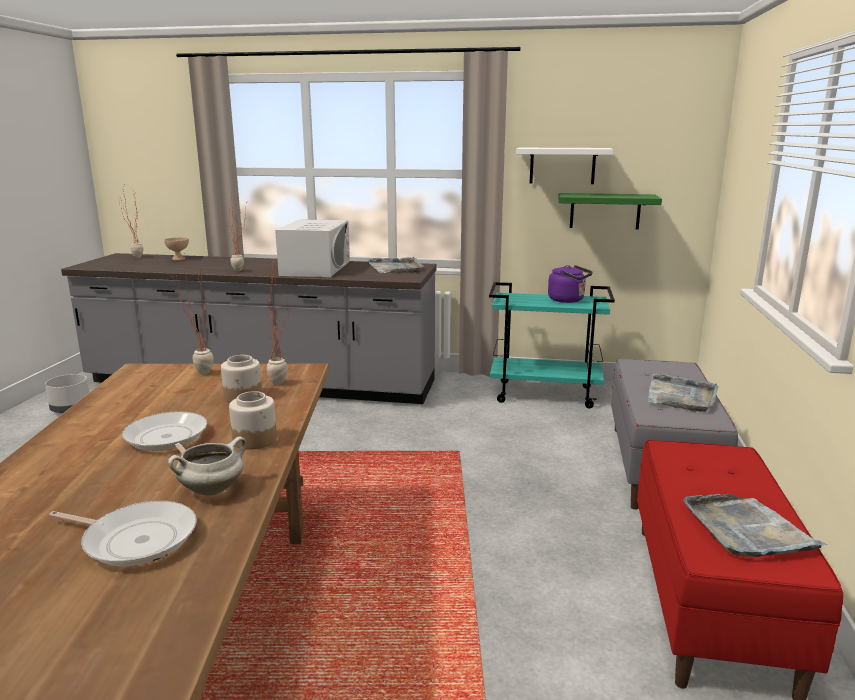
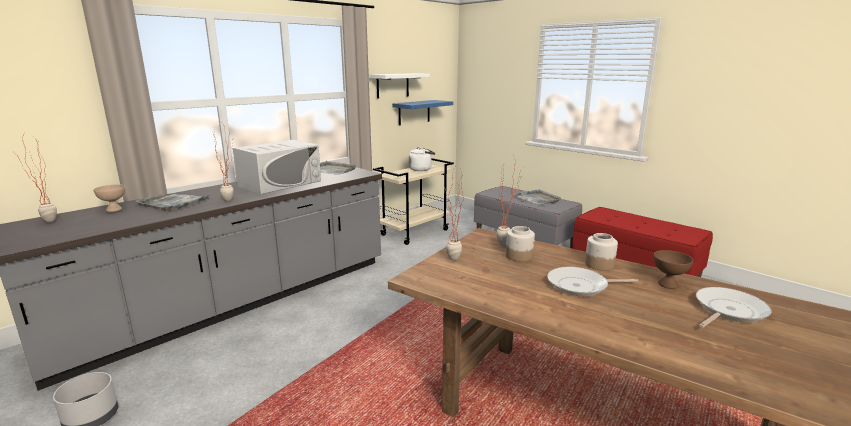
camera: 55 degrees left, 0 degrees up
(212, 489) = (667, 284): white cooking pot -> brown bowl
(315, 268) = (280, 183): white microwave -> white microwave turned 90 degrees clockwise
(545, 394) = (415, 232): turquoise cart -> beige cart
(568, 300) = (421, 169): purple kettle -> white kettle
(605, 211) = (414, 112): green shelf -> blue shelf
(746, 529) = (667, 229): grey tray -> grey tray (173, 203)

